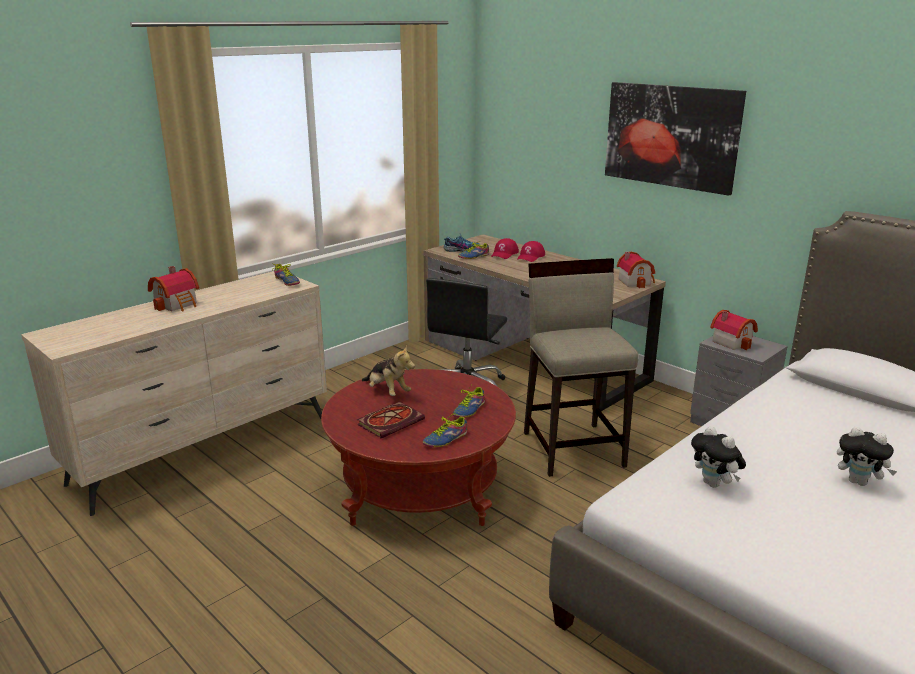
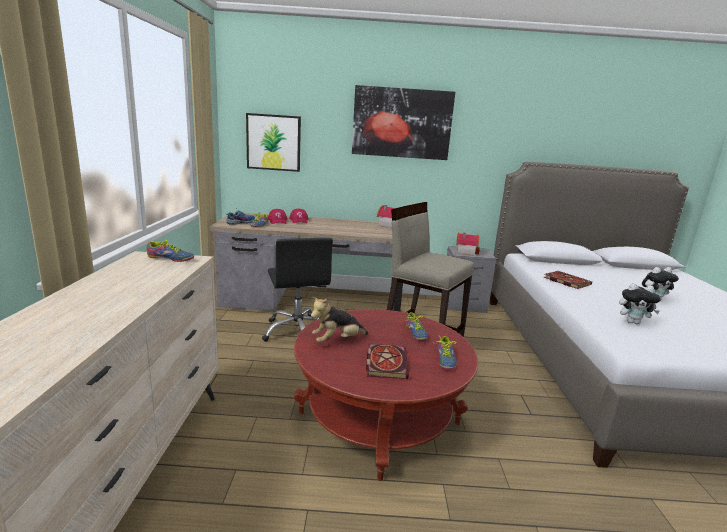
camera: 45 degrees left, 5 degrees down
(178, 304) = (73, 306): toy house -> none
(387, 392) = (337, 341): plush toy -> plush toy turned 150 degrees clockwise
(525, 154) = (273, 142): none -> picture
(772, 416) = (565, 281): none -> book

